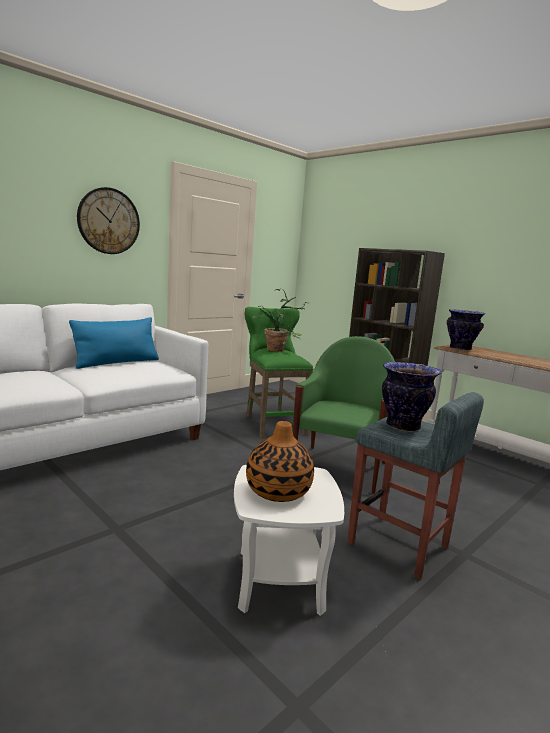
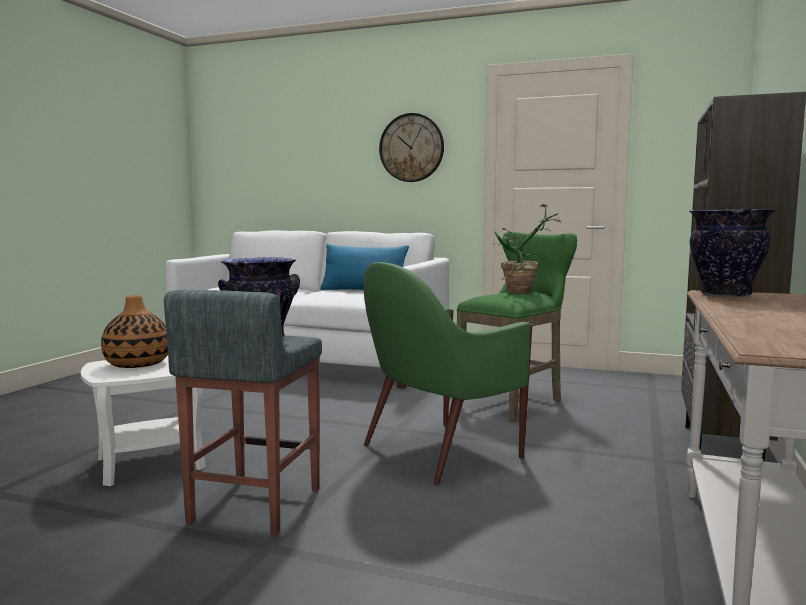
camera: 65 degrees right, 5 degrees down
(340, 467) = (438, 452): green armchair -> green armchair turned 150 degrees clockwise

